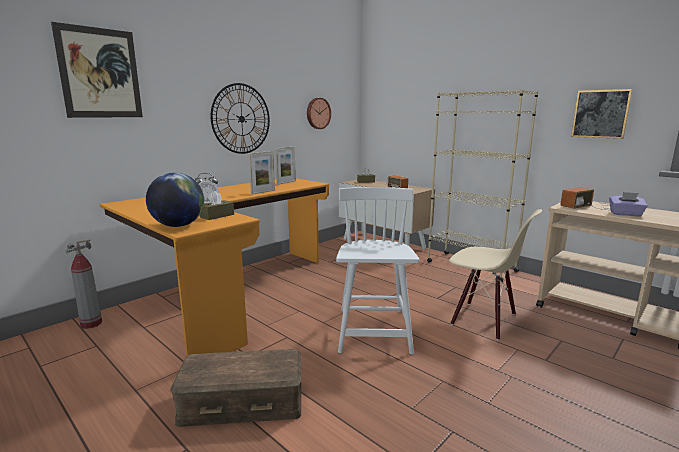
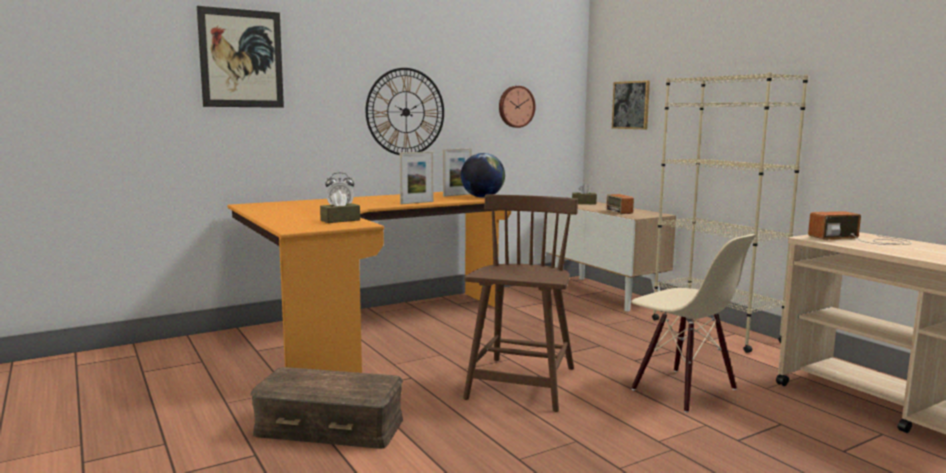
camera: 15 degrees right, 5 degrees down
(91, 324) = (203, 342): fire extinguisher -> none
(178, 226) = (291, 226): globe -> globe (482, 197)
(373, 331) = (522, 384): white chair -> brown chair
(600, 114) = (893, 107): picture -> picture (631, 105)
(625, 214) = (894, 249): purple tissue box -> none

